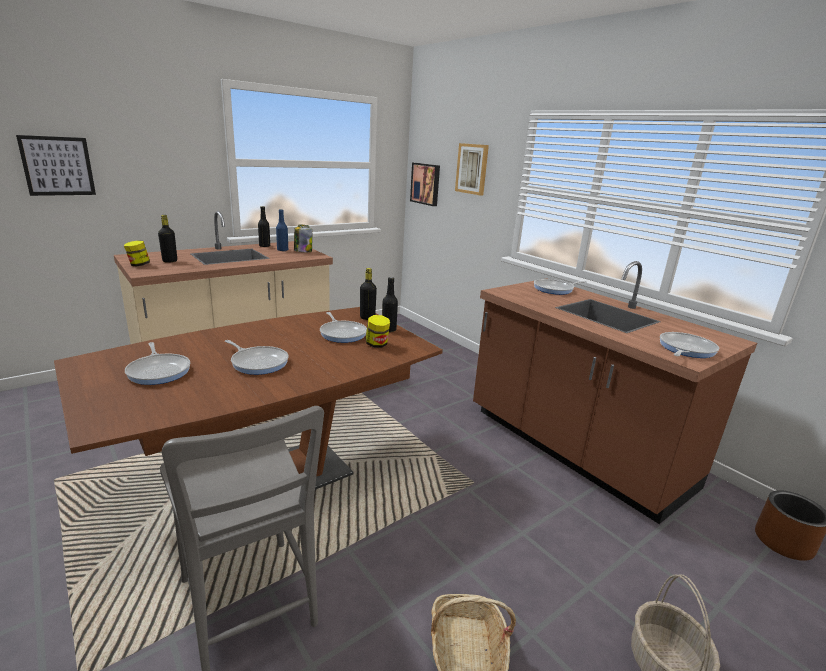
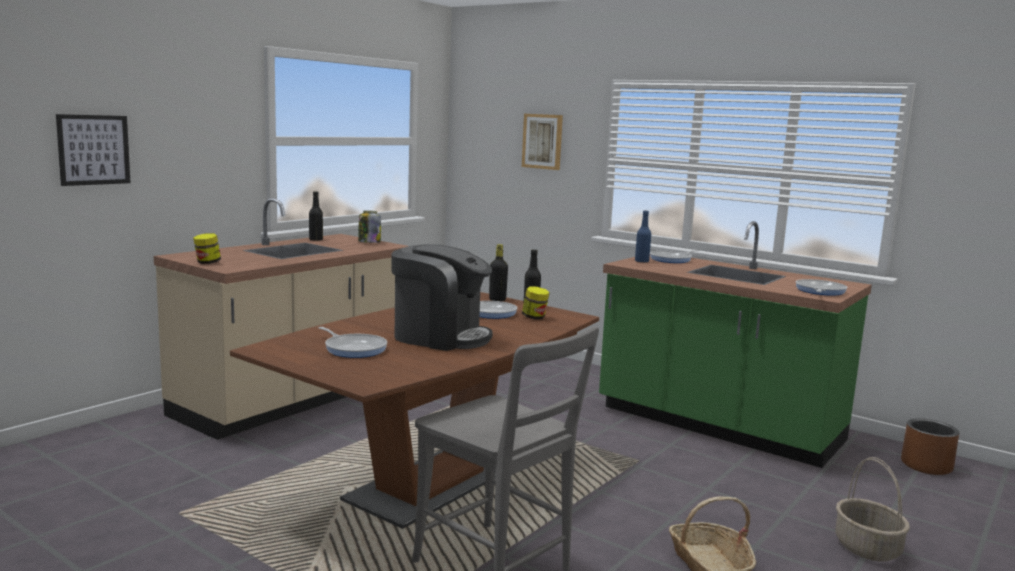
camera: 15 degrees left, 10 degrees down
(170, 261) = (235, 258): black bottle -> none
(258, 362) = (440, 337): frying pan -> coffee machine
(282, 250) = (344, 242): blue bottle -> blue bottle (641, 261)
(426, 184) = (478, 161): picture -> none
(574, 448) = (718, 425): brown counter -> green counter

